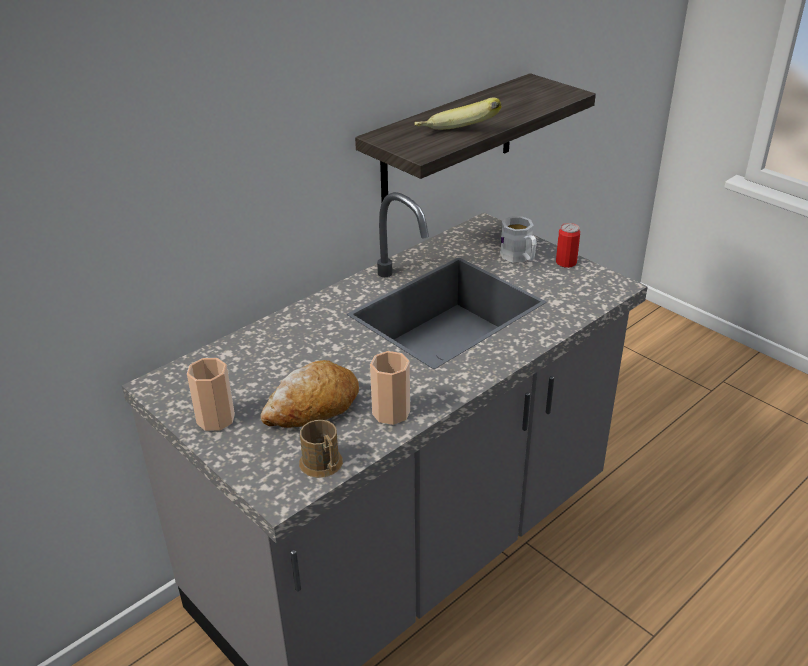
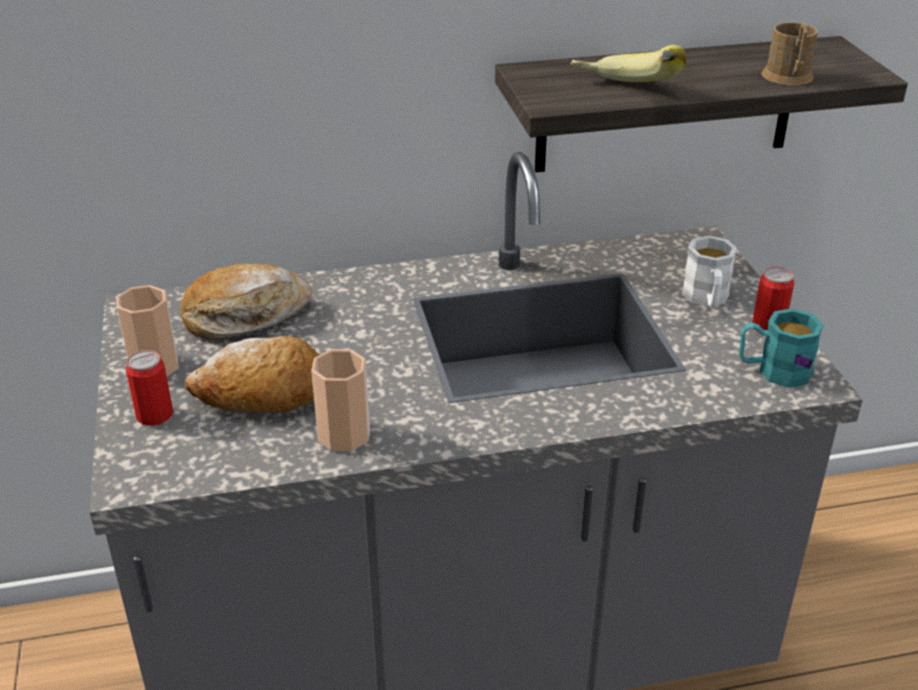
camera: 30 degrees right, 0 degrees up
(245, 363) = (246, 315): none -> bread
(251, 449) = (154, 415): none -> can
(323, 466) = (207, 466): brown mug -> brown mug (788, 78)
(591, 286) = (773, 371): none -> turquoise mug

